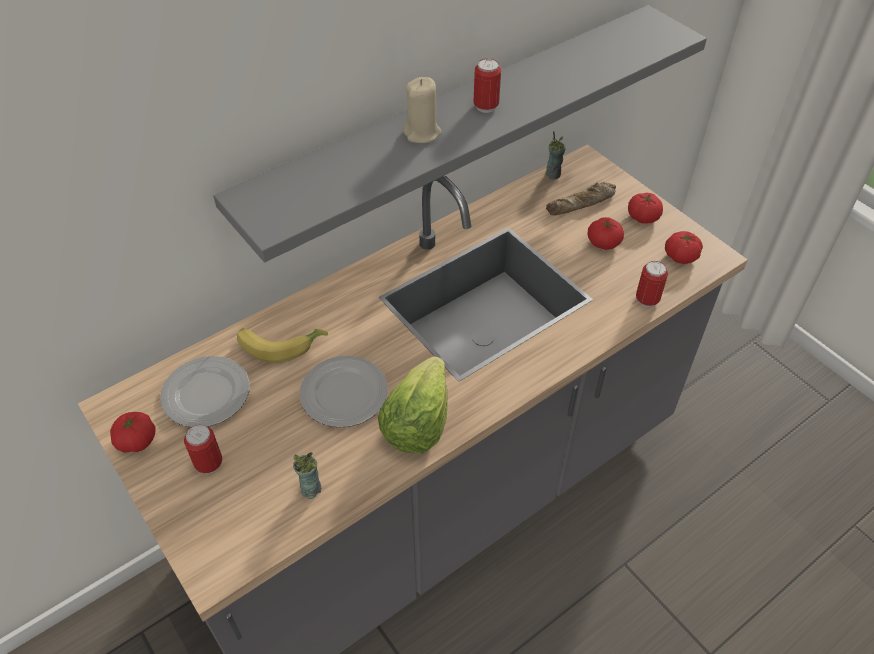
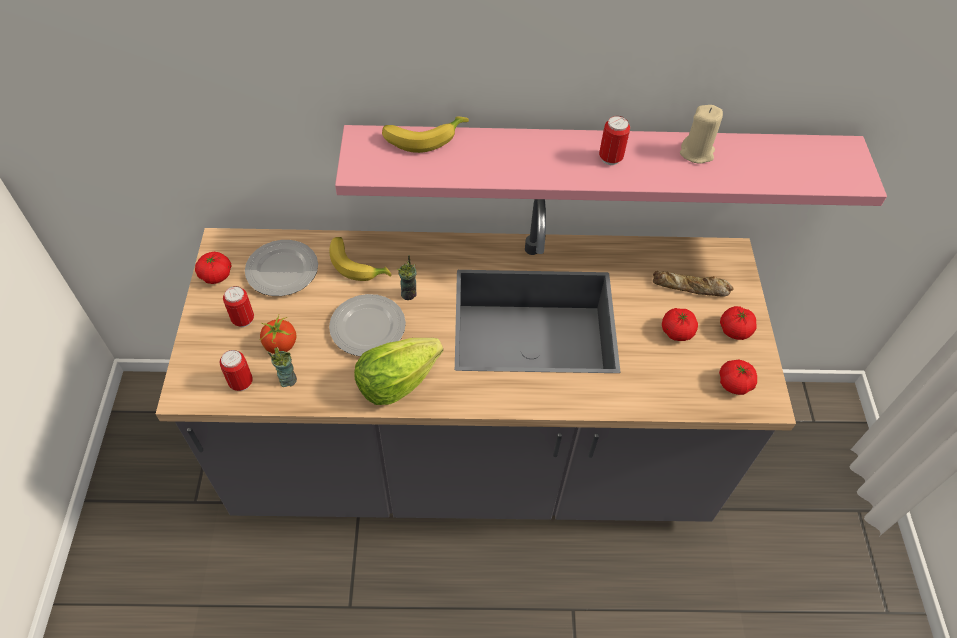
camera: 35 degrees right, 5 degrees up
(273, 463) = (281, 345): none -> tomato
(304, 168) = (423, 137): none -> banana
(422, 133) = (537, 154): beige candle -> beige candle (697, 153)
(456, 126) = (598, 163): grey shelf -> pink shelf
(553, 174) = (691, 248): cup -> cup (409, 294)
(647, 300) = (666, 401): can -> can (241, 383)

